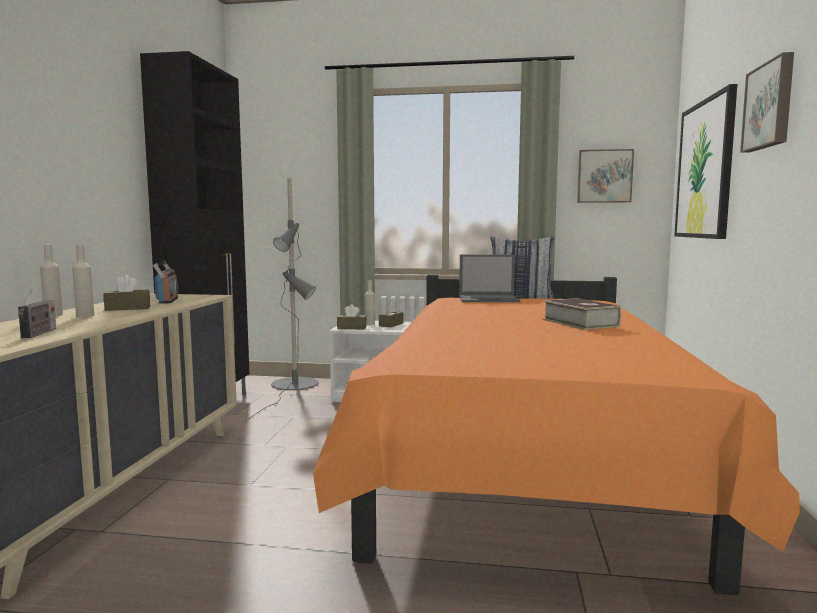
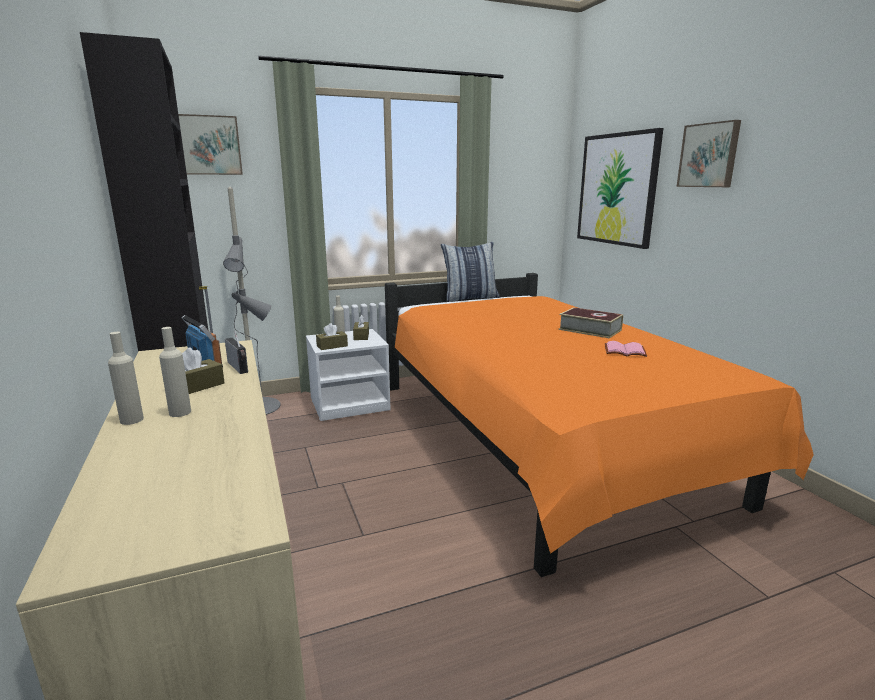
camera: 30 degrees left, 10 degrees up
(38, 333) = (218, 461): radio -> radio (239, 367)
(489, 299) = (462, 305): laptop -> none
(570, 339) = (624, 351): none -> pink book
(604, 176) = (519, 186): picture -> picture (210, 145)

